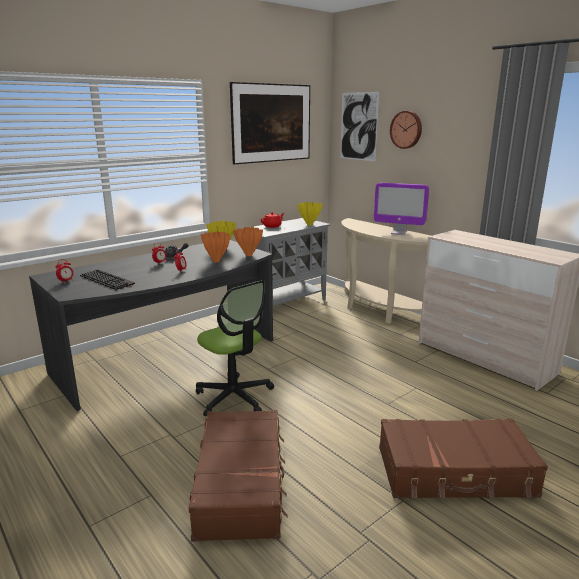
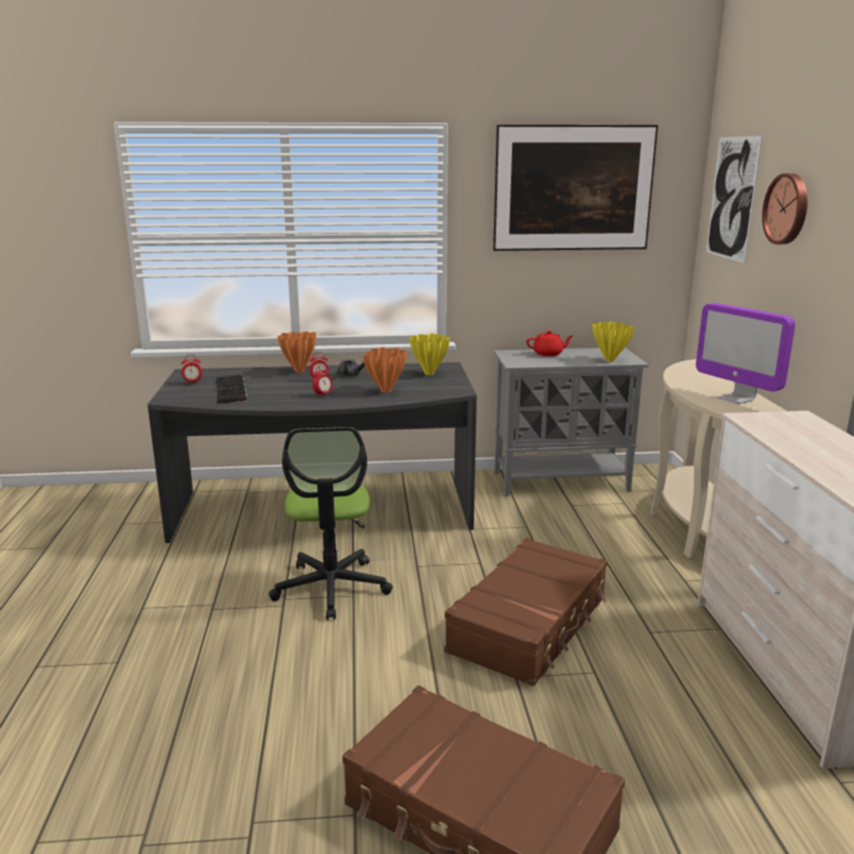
camera: 35 degrees right, 0 degrees up
(241, 483) = (209, 693): brown suitcase -> brown suitcase (530, 624)
(248, 255) = (440, 391): orange vase -> orange vase (298, 371)

